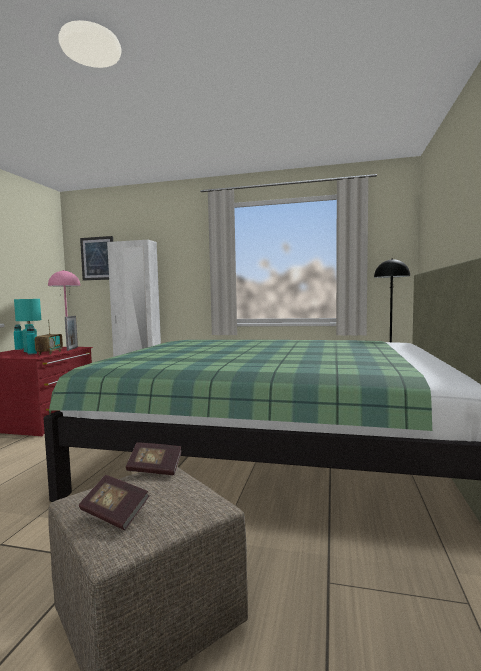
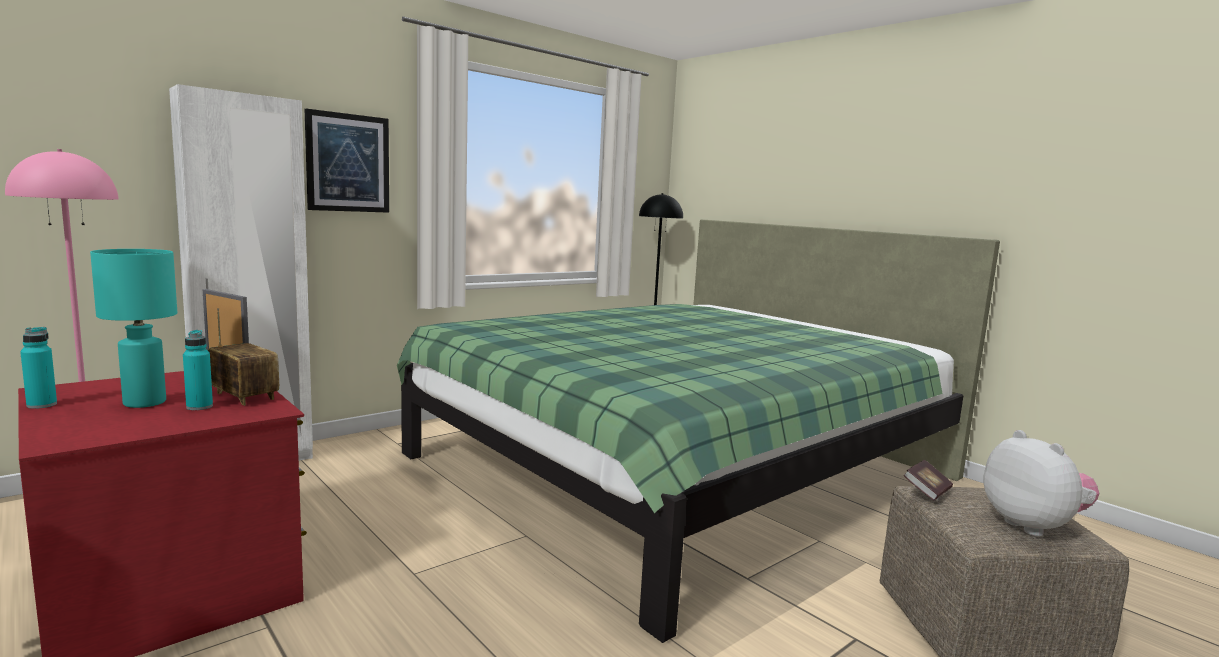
camera: 55 degrees left, 5 degrees up
(98, 258) = (86, 115): picture -> picture (348, 163)
(114, 514) = (1032, 526): book -> plush toy

